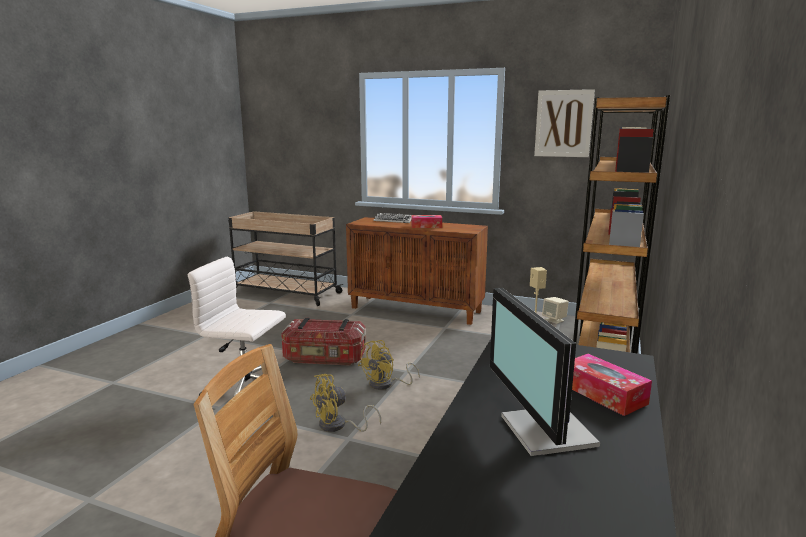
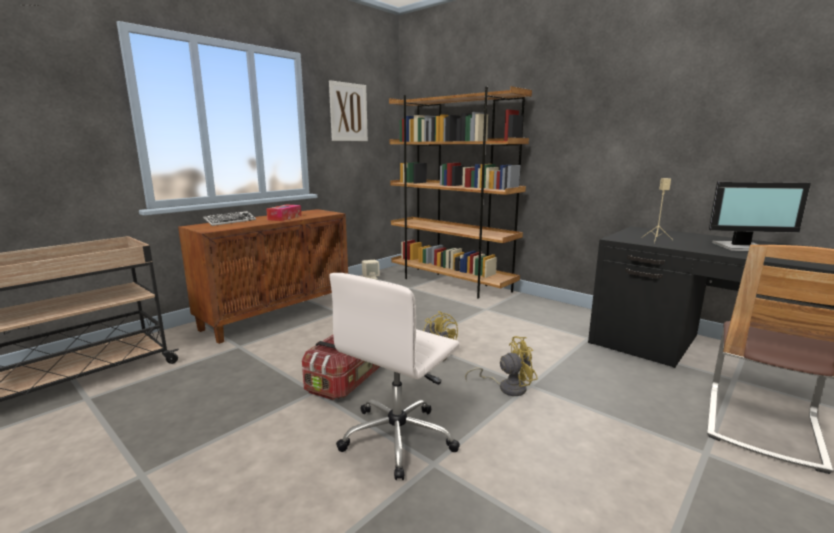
camera: 70 degrees left, 0 degrees up
(338, 426) = (507, 387): yellow fan -> yellow fan turned 90 degrees counterclockwise
(603, 394) = (688, 236): tissue box -> none

